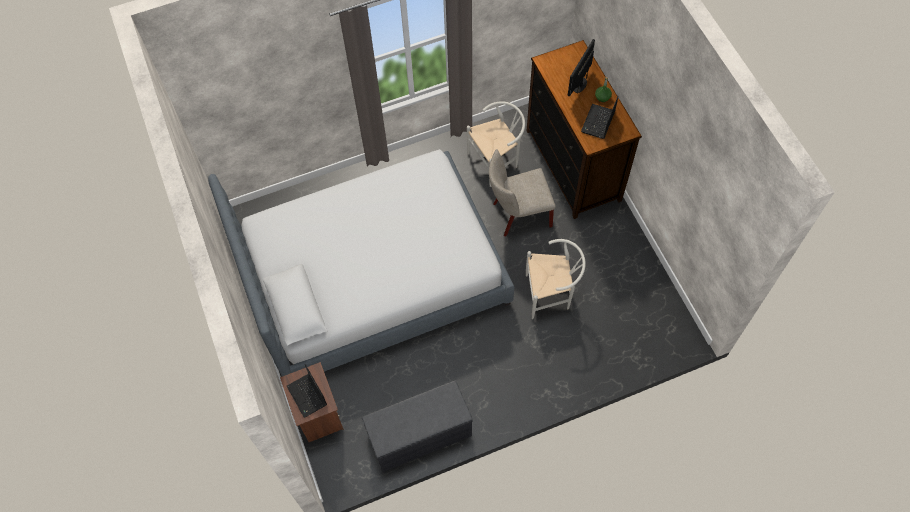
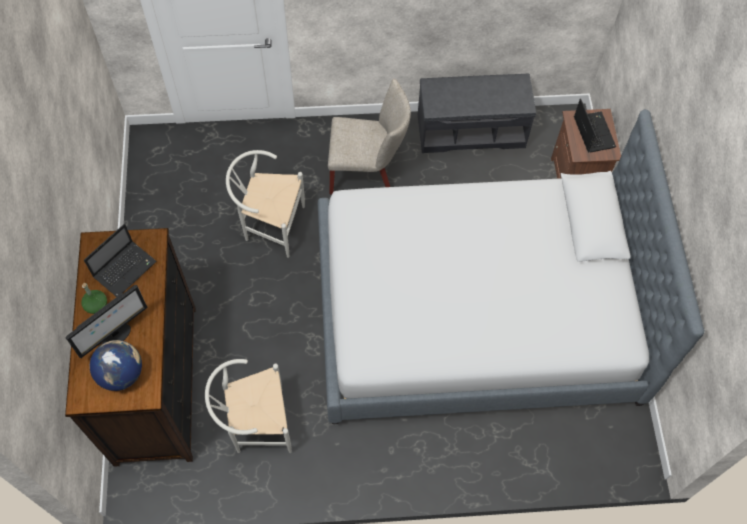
camera: 165 degrees left, 0 degrees up
(518, 215) = (263, 336): beige chair -> beige chair (367, 172)
(564, 67) = (121, 374): none -> globe

